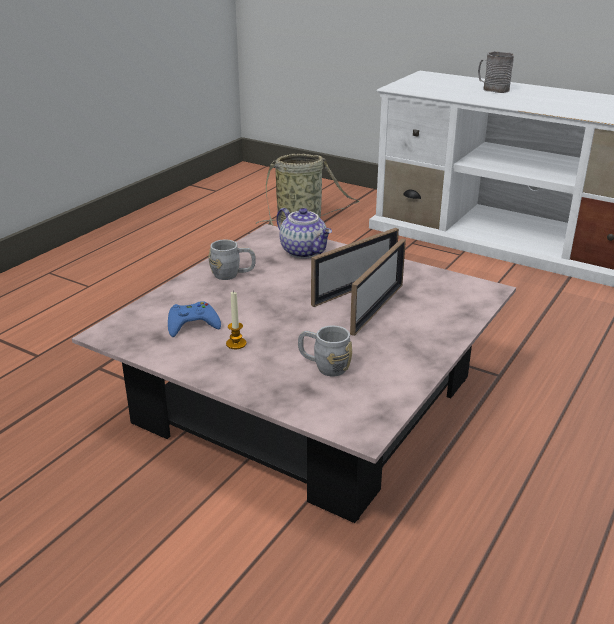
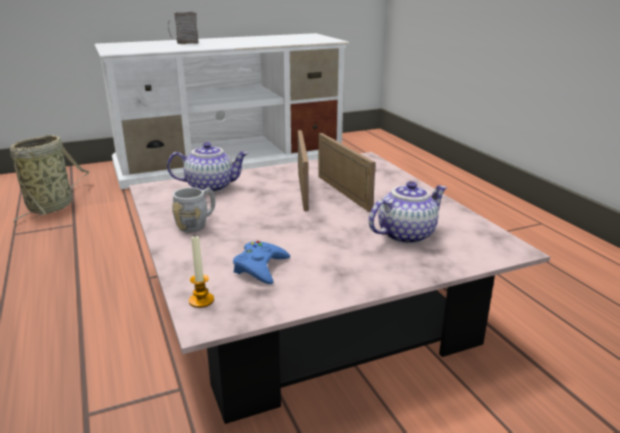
camera: 55 degrees left, 5 degrees down
(236, 344) = (325, 258): candle -> candle (201, 300)
(324, 366) = (405, 234): grey mug -> teapot

